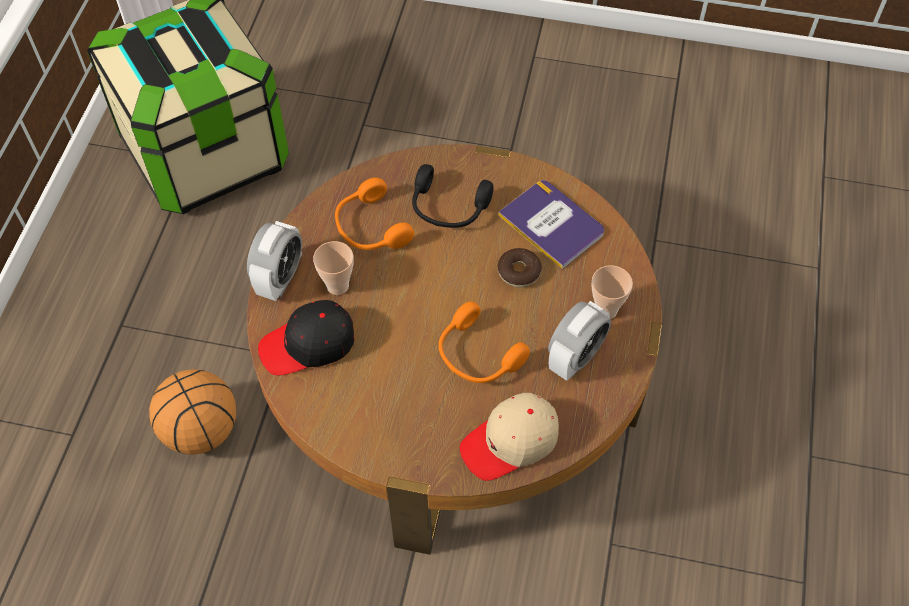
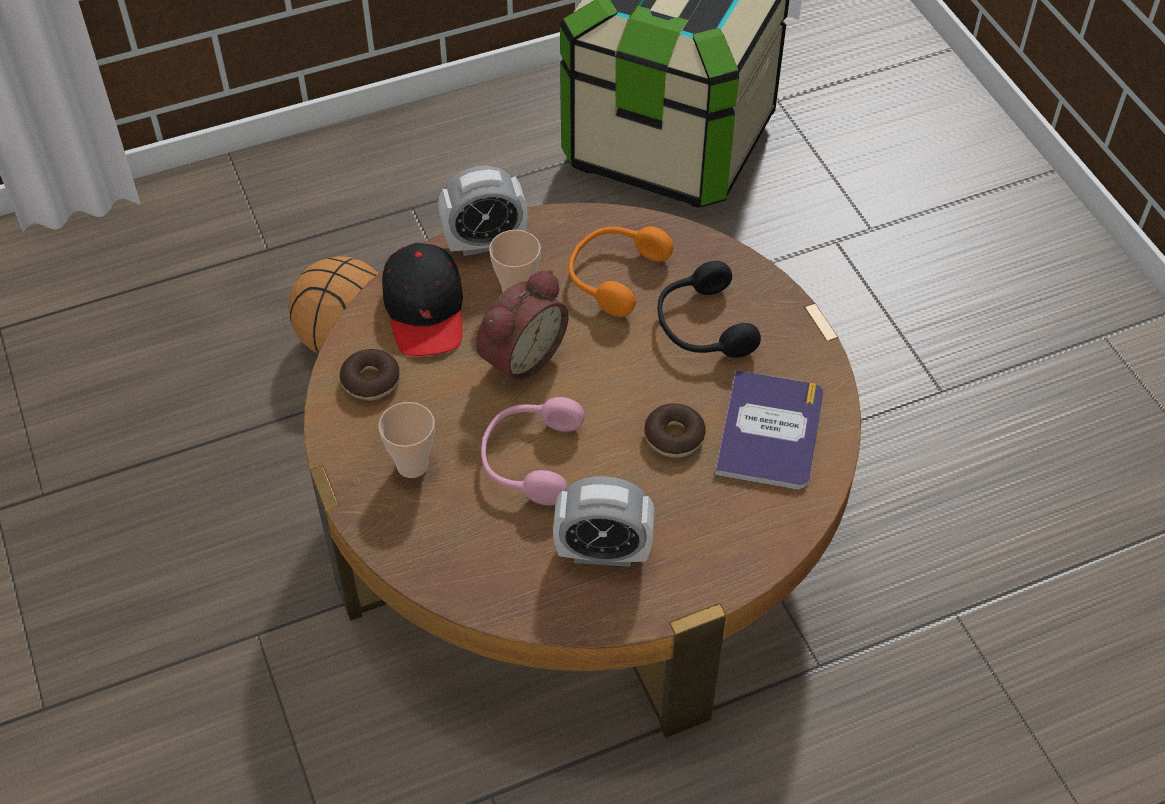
camera: 55 degrees right, 5 degrees down
(308, 344) = (425, 310): black cap -> black cap turned 135 degrees counterclockwise
(341, 409) = (371, 381): none -> donut
(391, 315) = (519, 356): none -> alarm clock
(477, 356) = (529, 459): orange headphones -> pink headphones
(510, 442) = (444, 549): beige cap -> none
(606, 310) = (695, 548): cup -> cup (412, 465)

